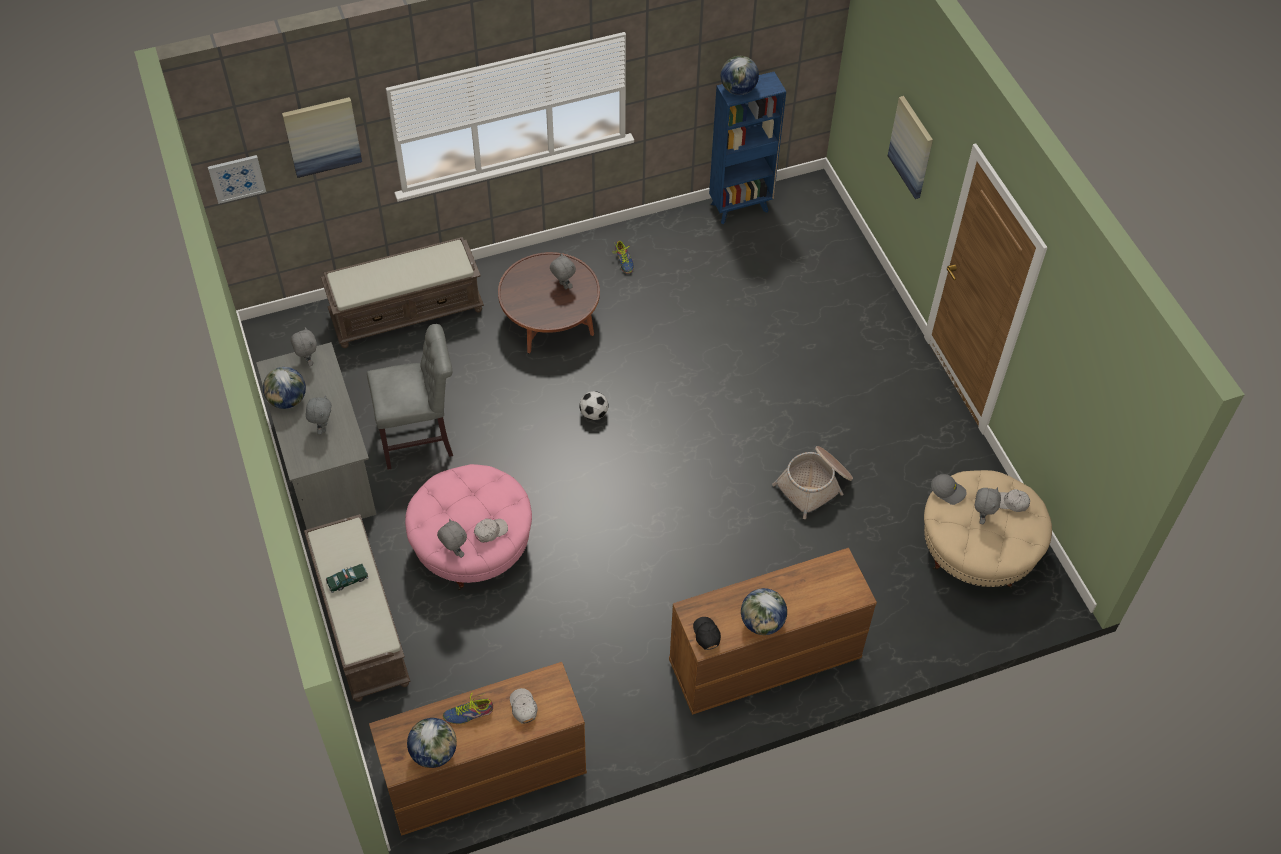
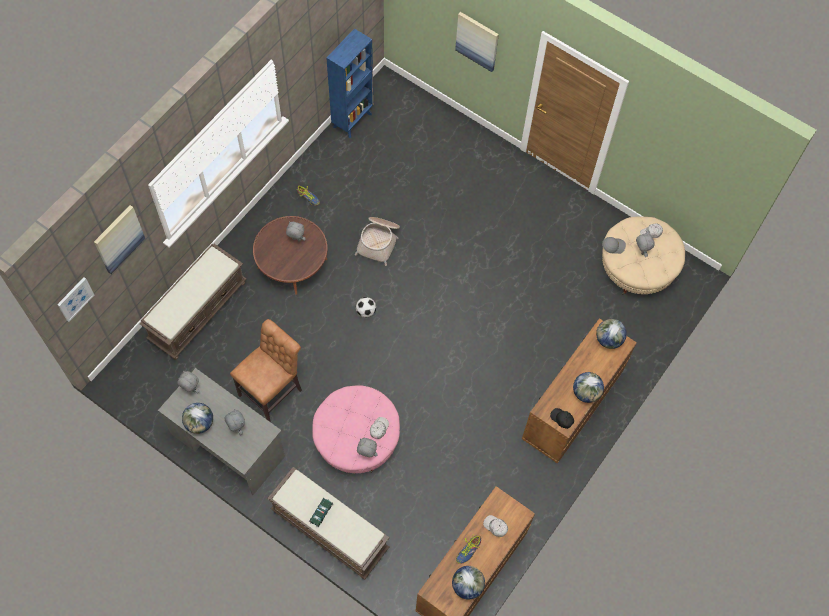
camera: 35 degrees left, 10 degrees up
(420, 438) = (273, 391): grey chair -> brown chair
(738, 90) = (342, 53): globe -> globe (608, 340)
(815, 485) = (524, 281): basket -> basket (379, 241)

